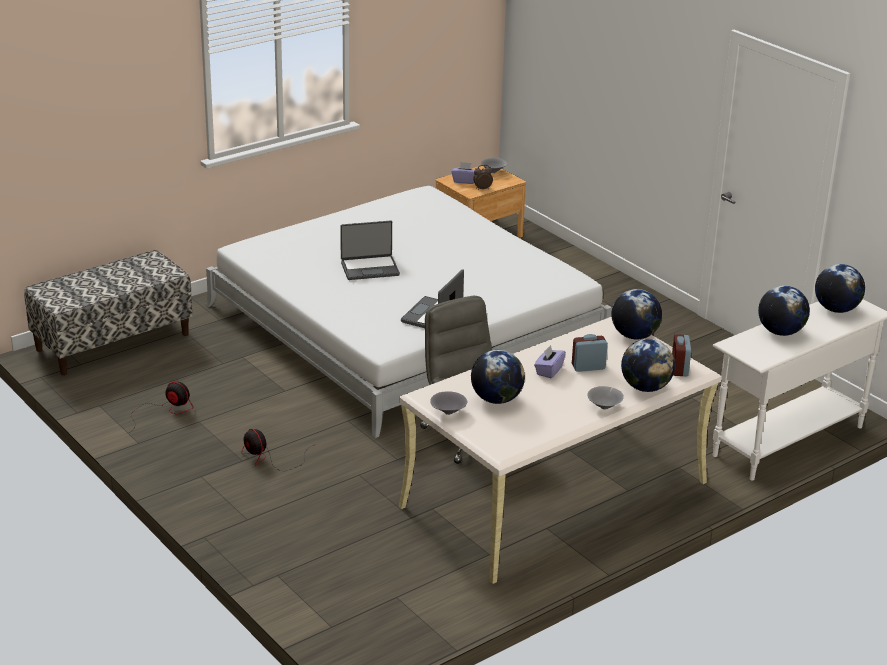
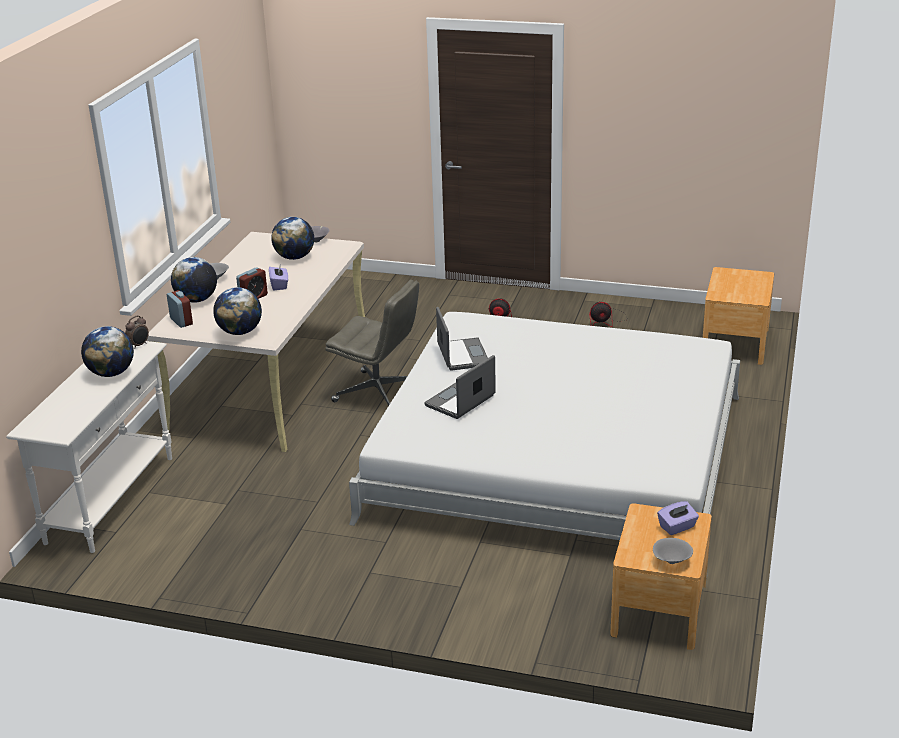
camera: 145 degrees right, 0 degrees up
(113, 342) = (735, 343): bench -> brown nightstand
(369, 268) = (576, 370): laptop -> laptop (461, 401)
(482, 188) = (641, 525): alarm clock -> alarm clock (139, 345)
(836, 309) = (67, 416): globe -> none

